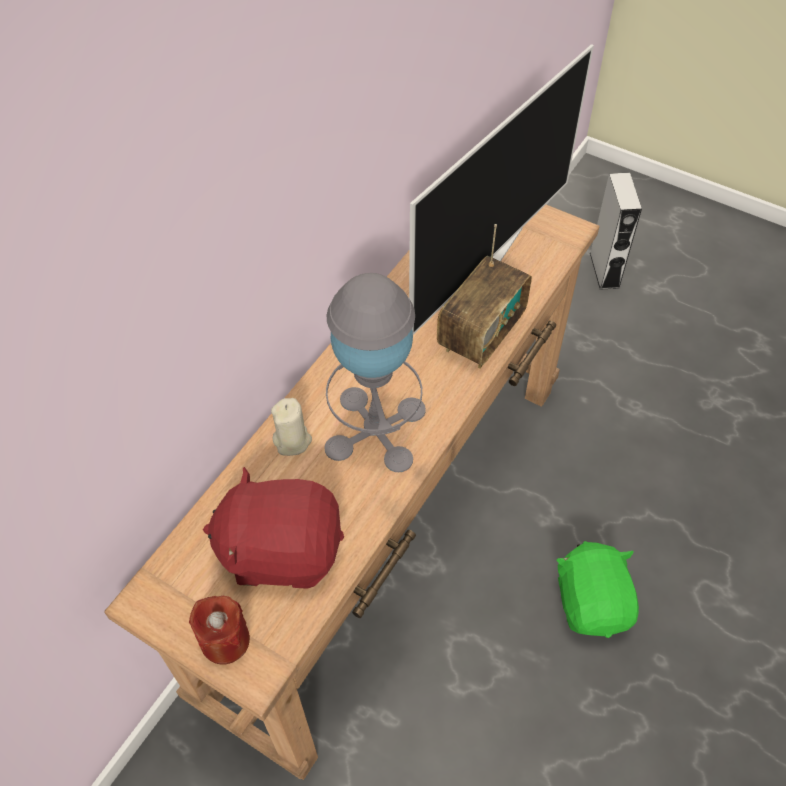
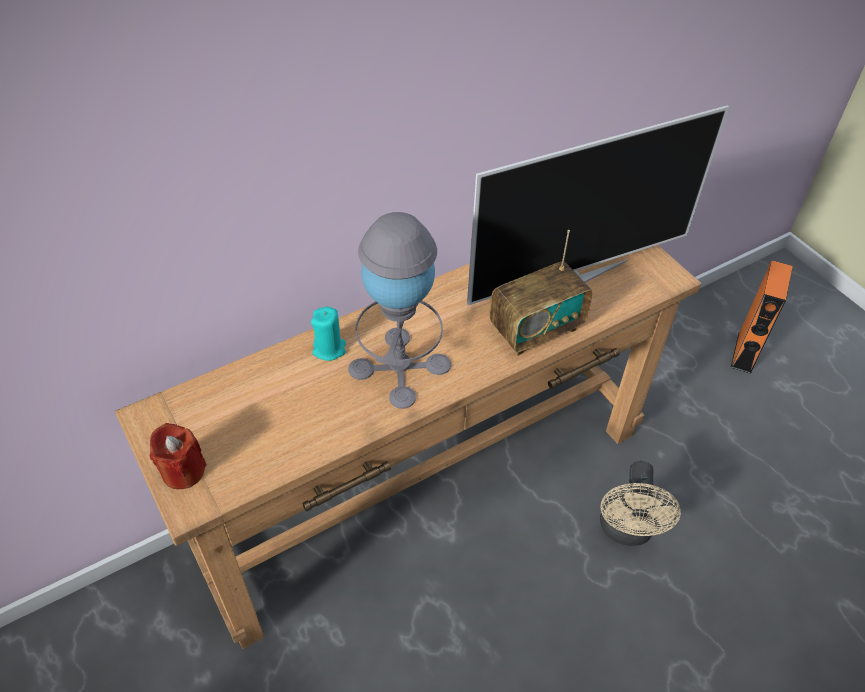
camera: 25 degrees right, 5 degrees down
(281, 550) = (267, 425): red plush toy -> none
(292, 441) = (329, 349): beige candle -> turquoise candle
(592, 602) = (568, 629): green plush toy -> none
(593, 486) = (626, 531): none -> beige fan
(604, 270) = (744, 352): grey speaker -> orange speaker

